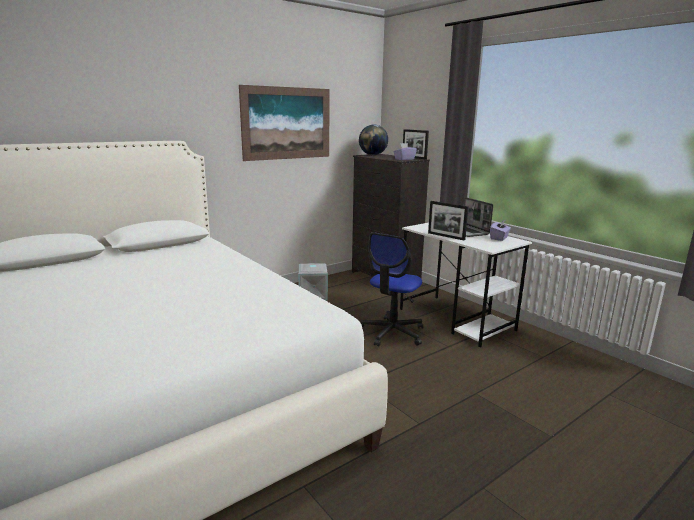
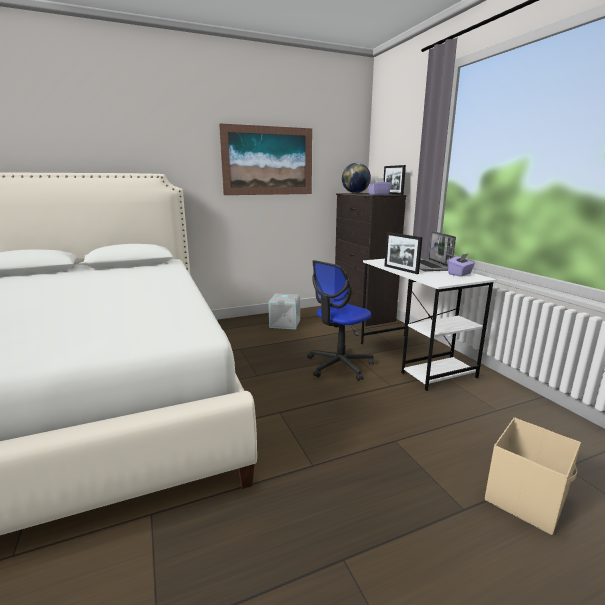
camera: 15 degrees right, 0 degrees up
(591, 421) = (526, 498): none -> beige storage box

